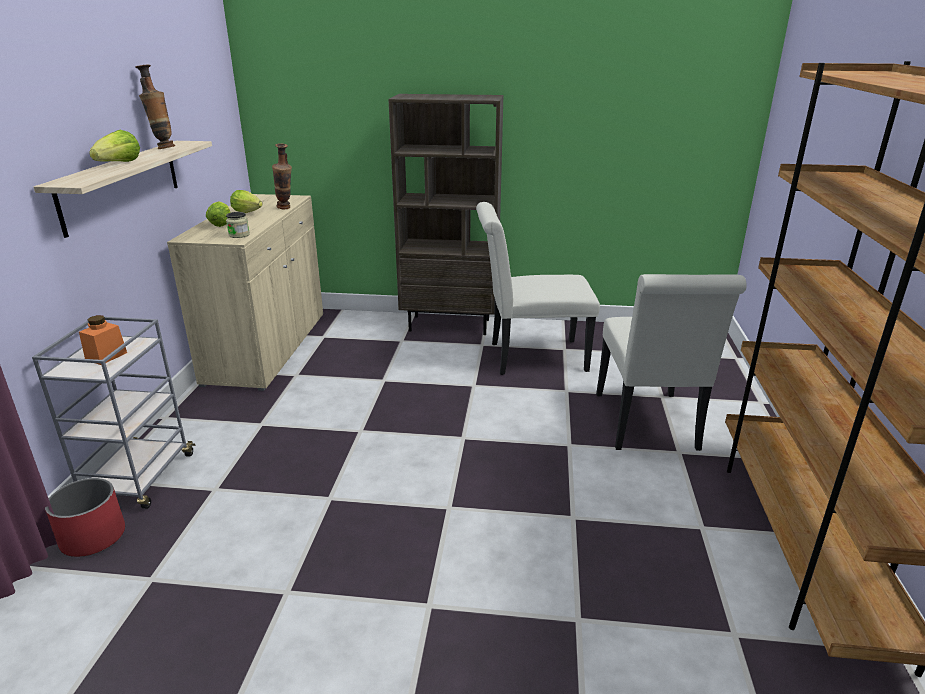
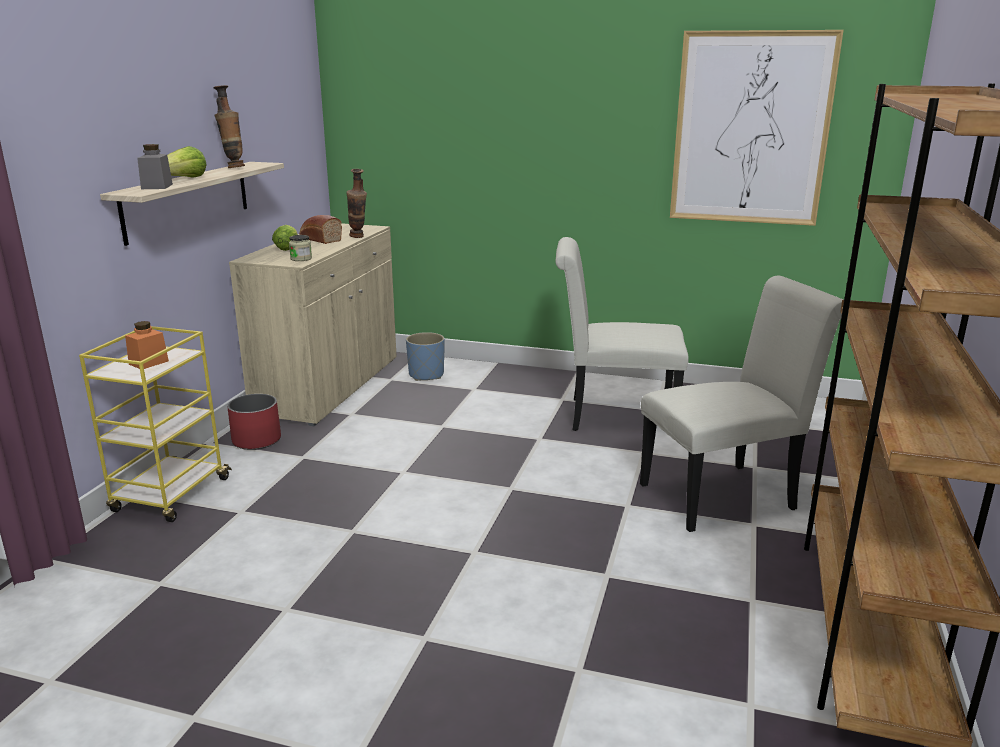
camera: 10 degrees right, 5 degrees down
(93, 175) = (157, 186): none -> grey jar
(94, 537) = (116, 542): red planter -> red planter (257, 440)
(139, 479) = (170, 496): grey cart -> yellow cart
(249, 212) = (319, 239): lettuce -> bread
(355, 330) = (426, 375): none -> blue planter
(450, 325) = (533, 377): brown bookcase -> none
(637, 98) = (751, 129): none -> picture
(647, 426) = (726, 495): white chair -> white chair turned 120 degrees counterclockwise

